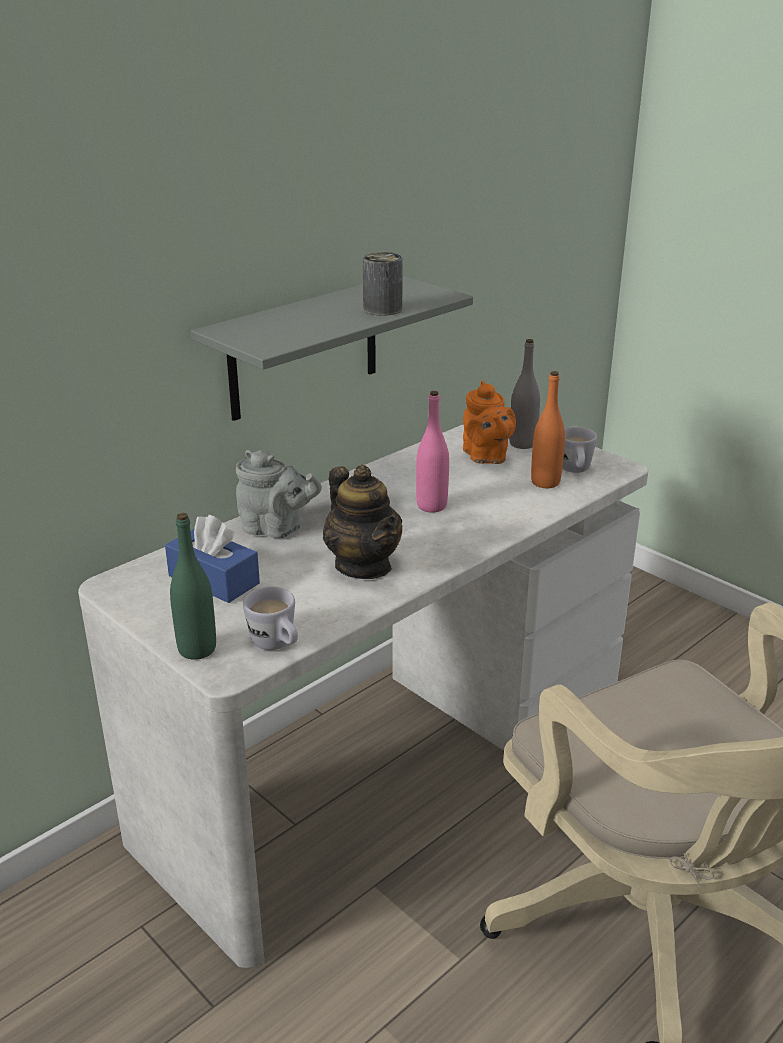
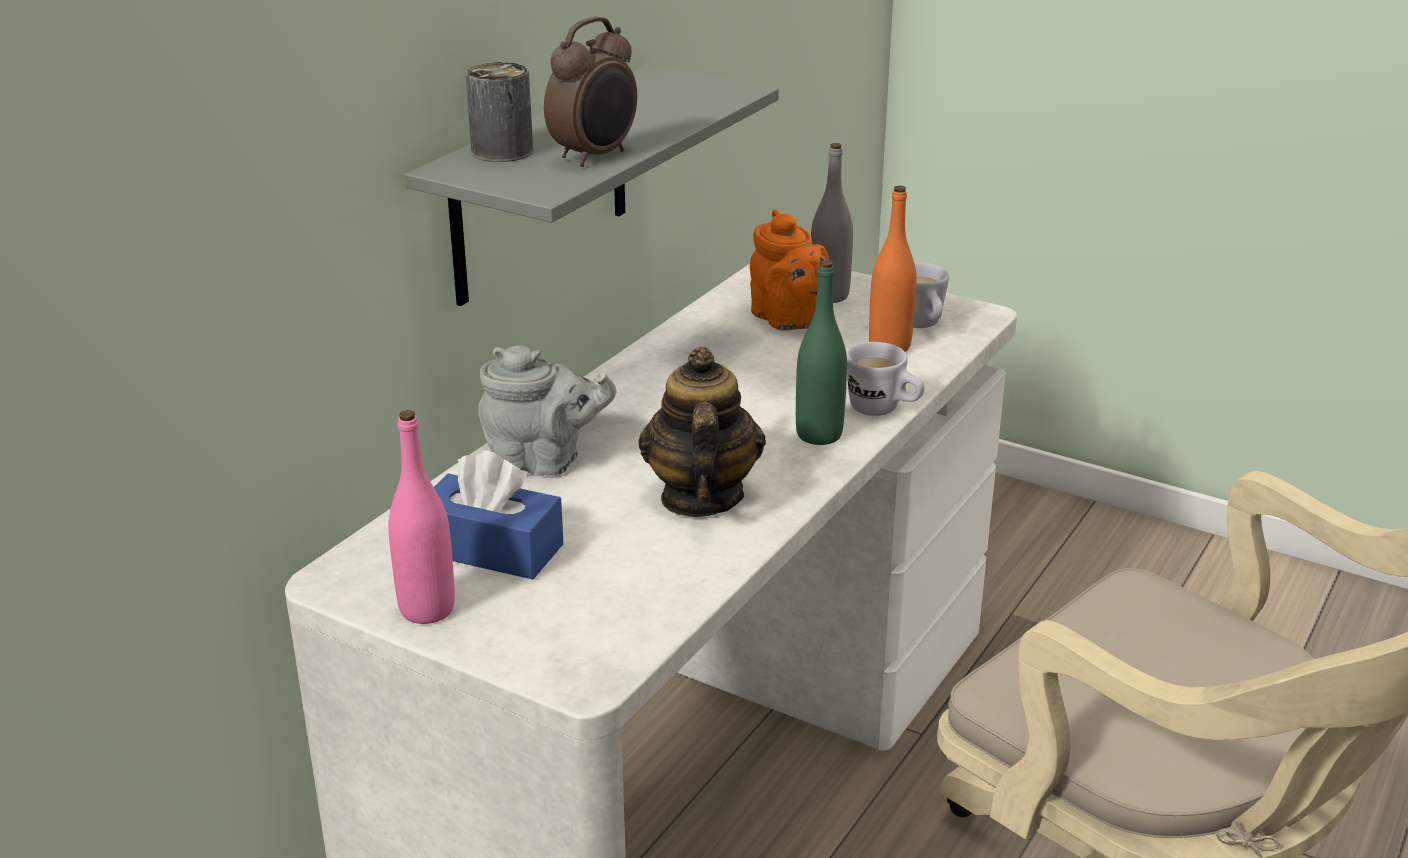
camera: 15 degrees left, 0 degrees up
(197, 649) = (524, 653): green bottle -> green bottle (819, 435)
(277, 645) = (639, 629): white mug -> white mug (883, 411)
(316, 330) = (595, 157): none -> alarm clock
(363, 566) = (700, 497): teapot -> teapot turned 135 degrees counterclockwise
(382, 309) = (667, 117): can -> can (502, 151)
(431, 506) = (750, 399): pink bottle -> pink bottle (427, 609)

